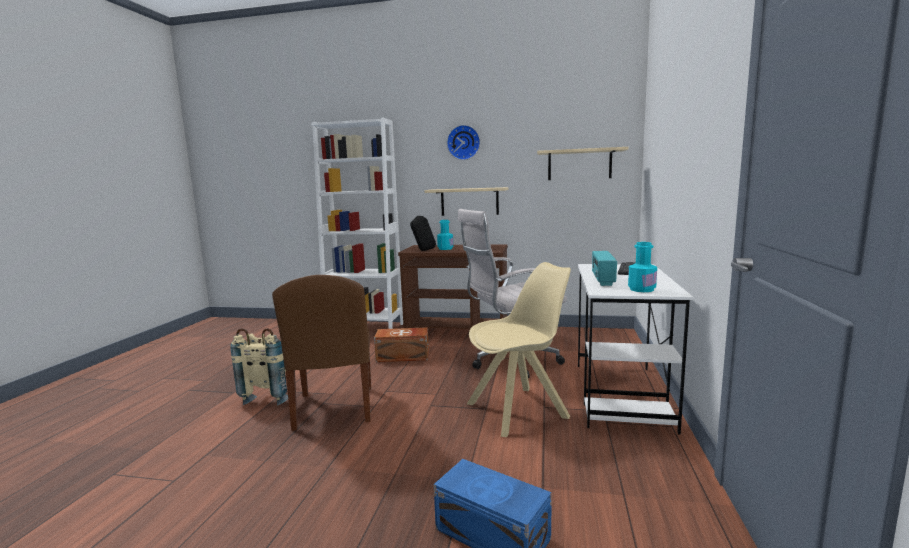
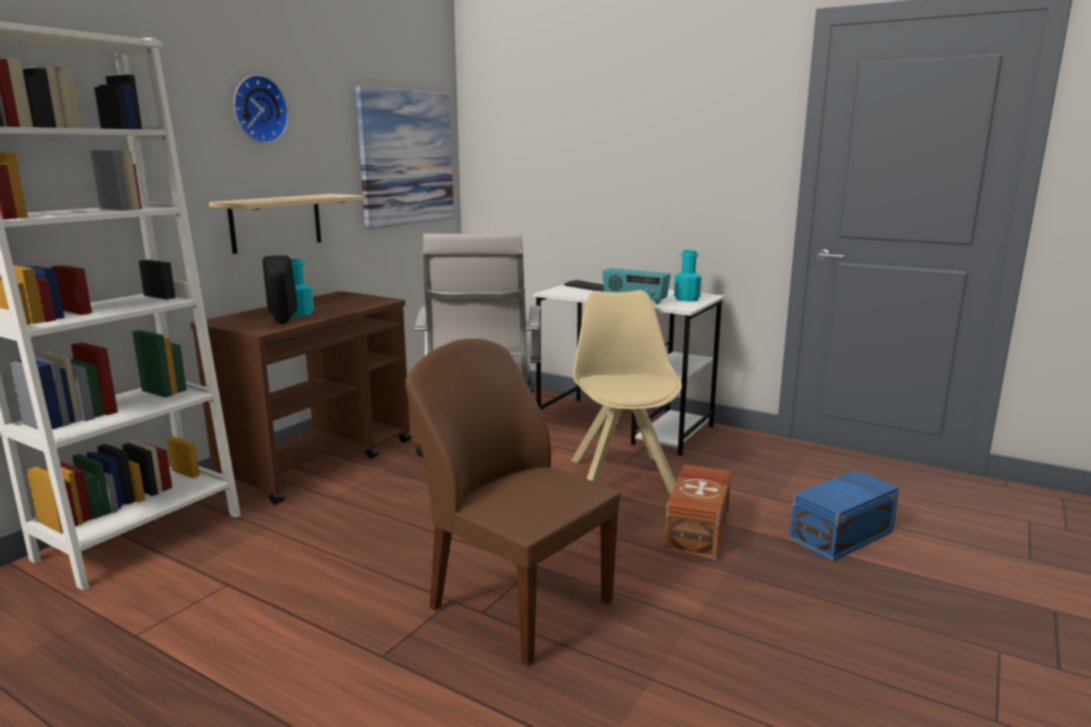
camera: 70 degrees left, 5 degrees up
(272, 395) = (388, 674): beige backpack -> none
(334, 409) = (517, 602): brown chair -> brown chair turned 150 degrees counterclockwise
(403, 356) = (363, 518): brown storage box -> brown storage box (699, 531)
(579, 164) = (406, 158): beige shelf -> picture

